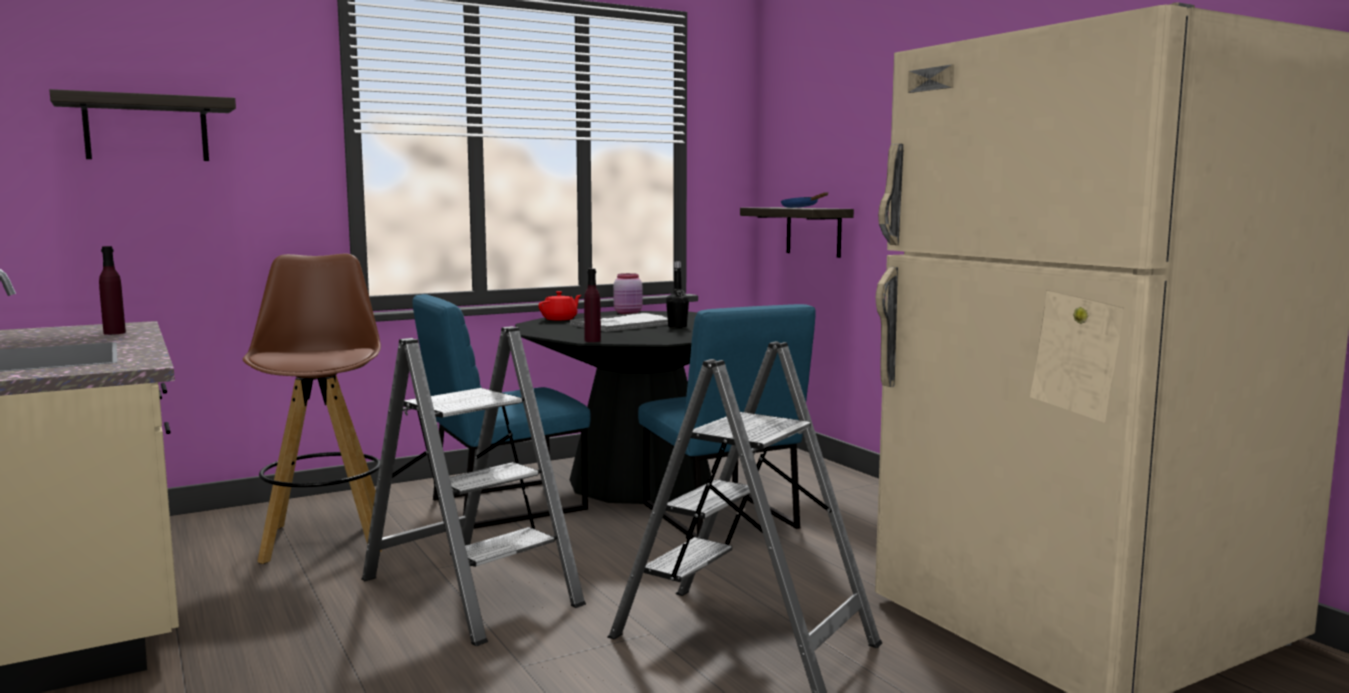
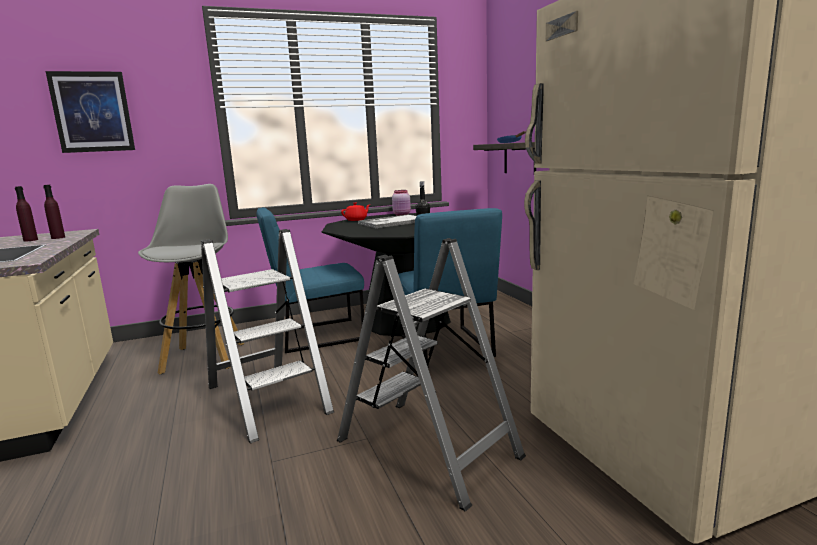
camera: 10 degrees right, 5 degrees up
(146, 129) = (92, 112): shelf -> picture
(326, 538) = (205, 357): brown stool -> grey stool
(592, 341) = (360, 235): purple bottle -> purple bottle (30, 240)

